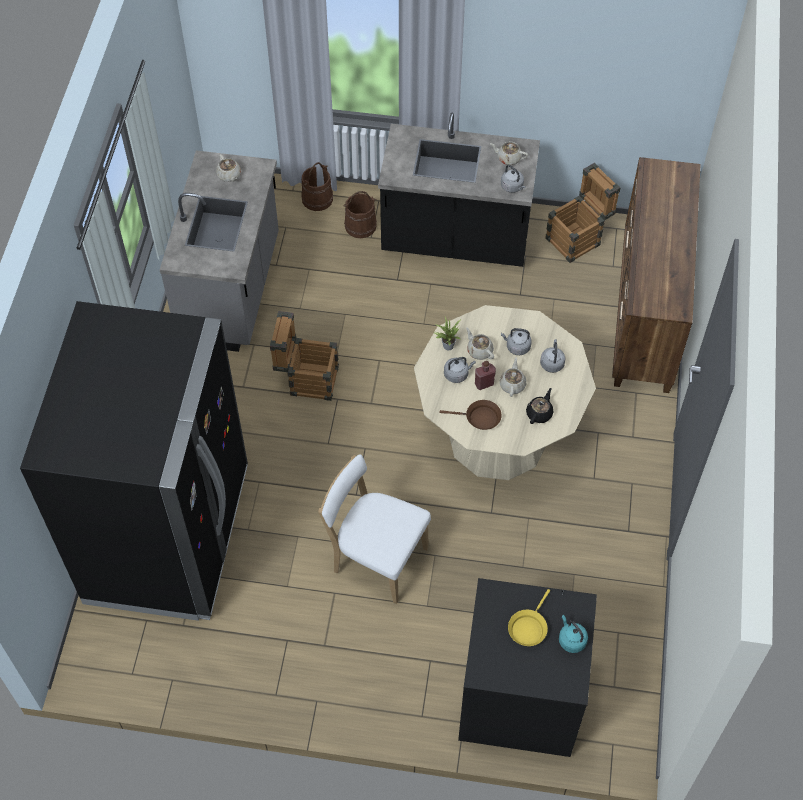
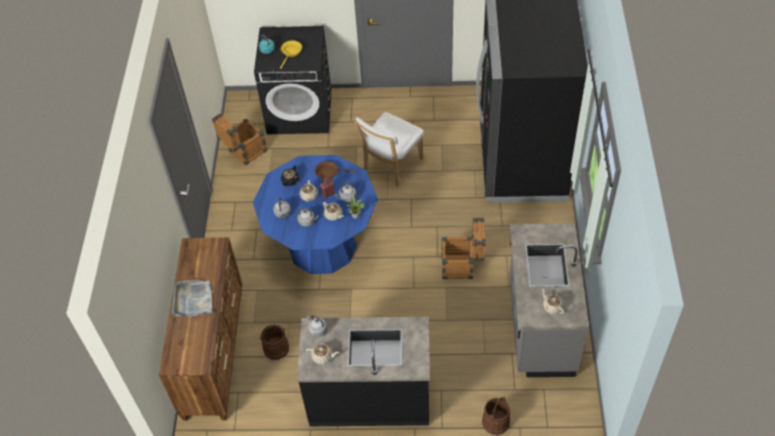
camera: 175 degrees right, 5 degrees down
(360, 225) = (452, 400): brown bucket -> brown bucket (276, 348)
(376, 558) = (391, 166): white chair -> white chair turned 105 degrees clockwise
(497, 437) = (322, 246): beige dining table -> blue dining table
(578, 239) = (267, 414): crate -> crate (244, 153)
(668, 239) = (193, 300): none -> grey tray

